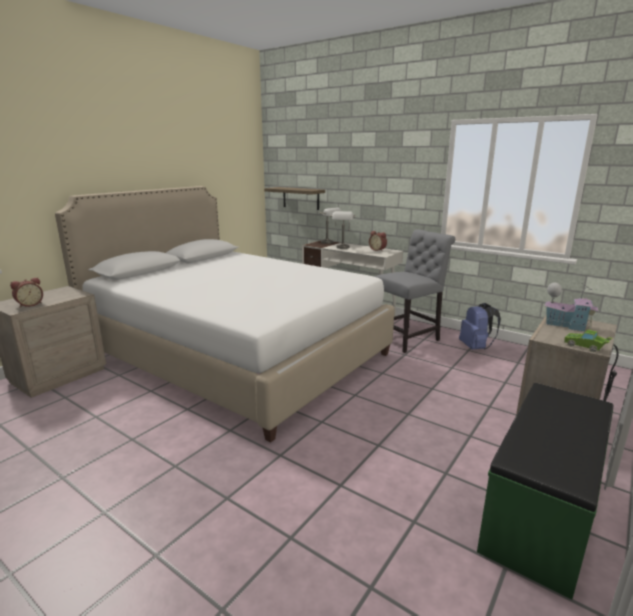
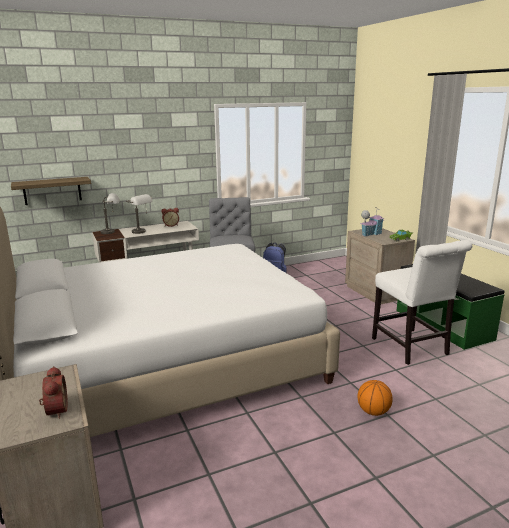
camera: 60 degrees left, 0 degrees up
(227, 485) = (373, 412): none -> basketball
(416, 490) = (412, 348): none -> white chair

